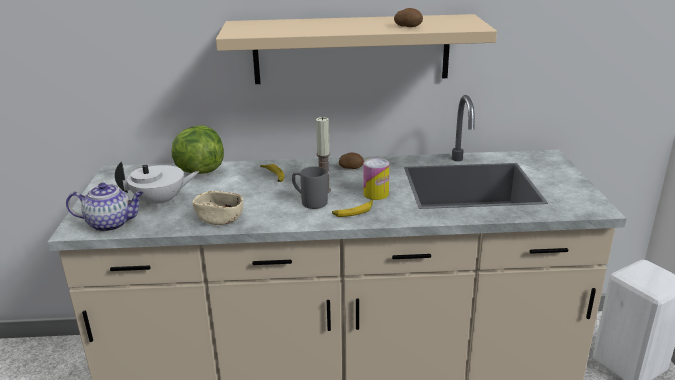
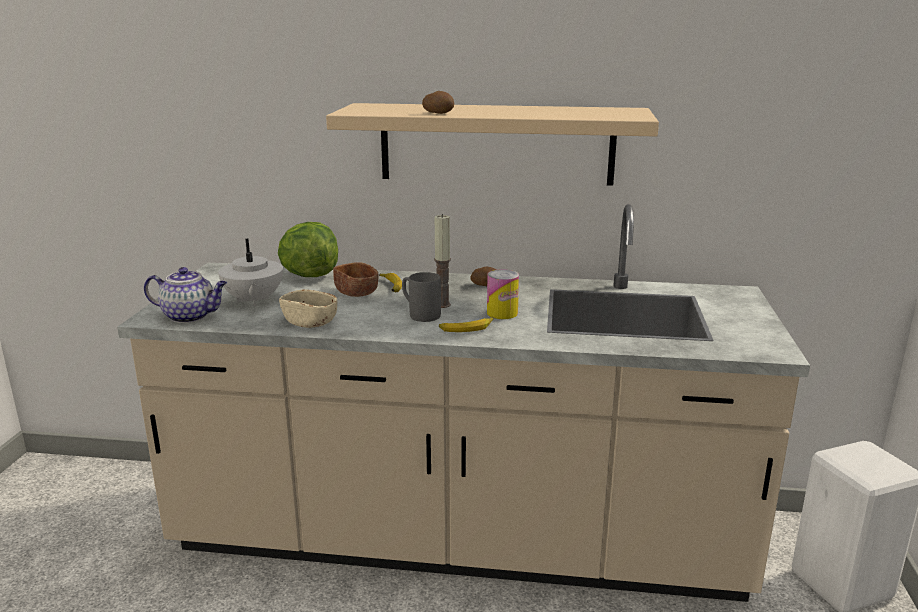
camera: 10 degrees right, 5 degrees down
(160, 202) = (253, 300): white teapot -> white teapot turned 75 degrees clockwise
(247, 185) = (356, 292): none -> brown bowl
(408, 26) = (554, 114): potato -> potato (439, 113)

